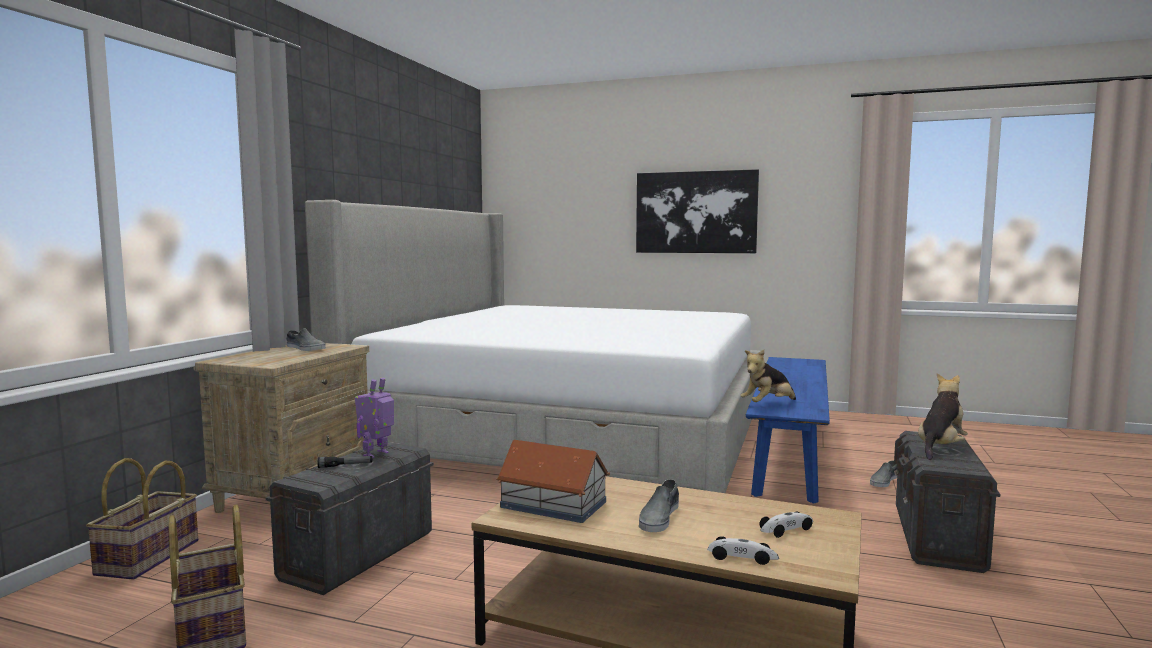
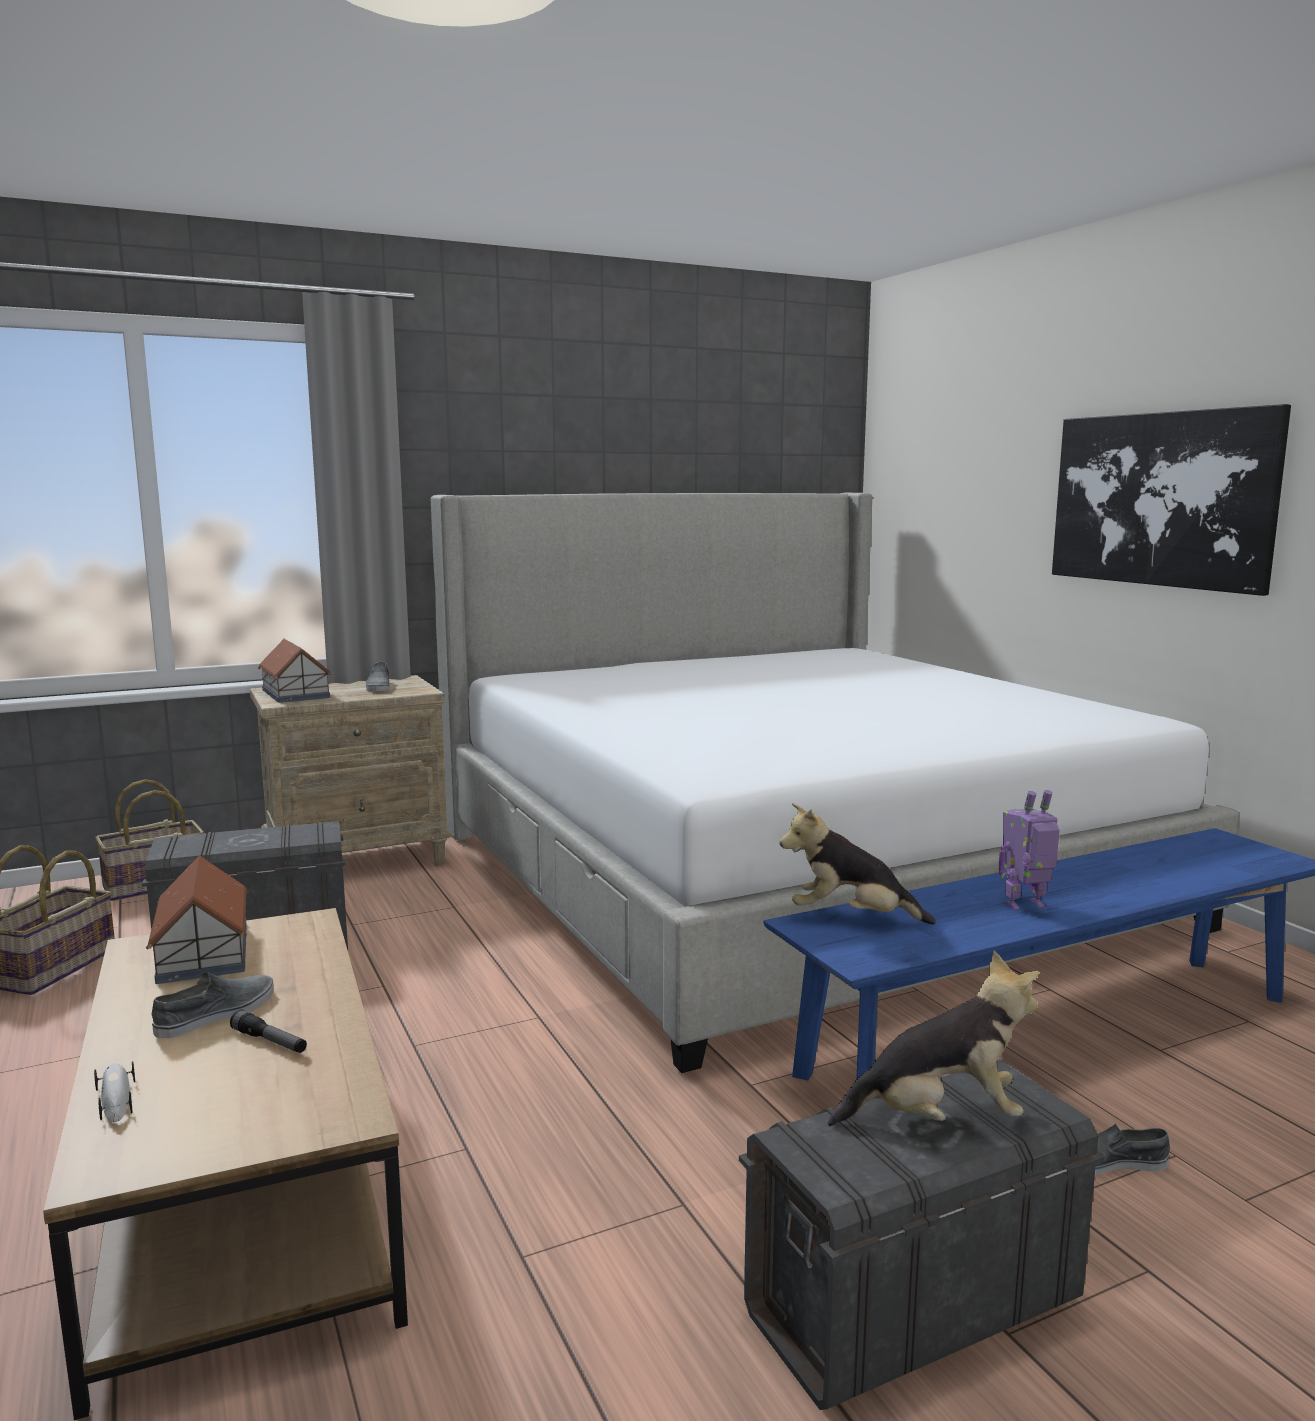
camera: 45 degrees right, 5 degrees up
(256, 358) = (296, 693): none -> toy house
(345, 466) = (234, 839): flashlight -> flashlight (270, 1041)
(376, 454) = (288, 835): toy robot -> toy robot (1025, 906)
(659, 517) = (217, 1014): grey shoe -> grey shoe turned 150 degrees clockwise
(787, 529) = (254, 1099): toy car -> none

